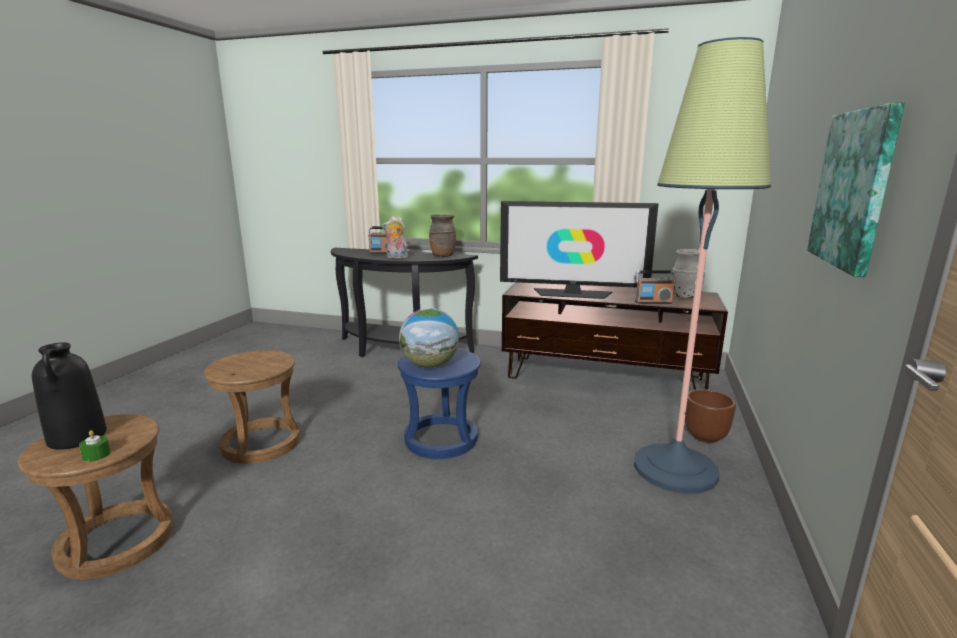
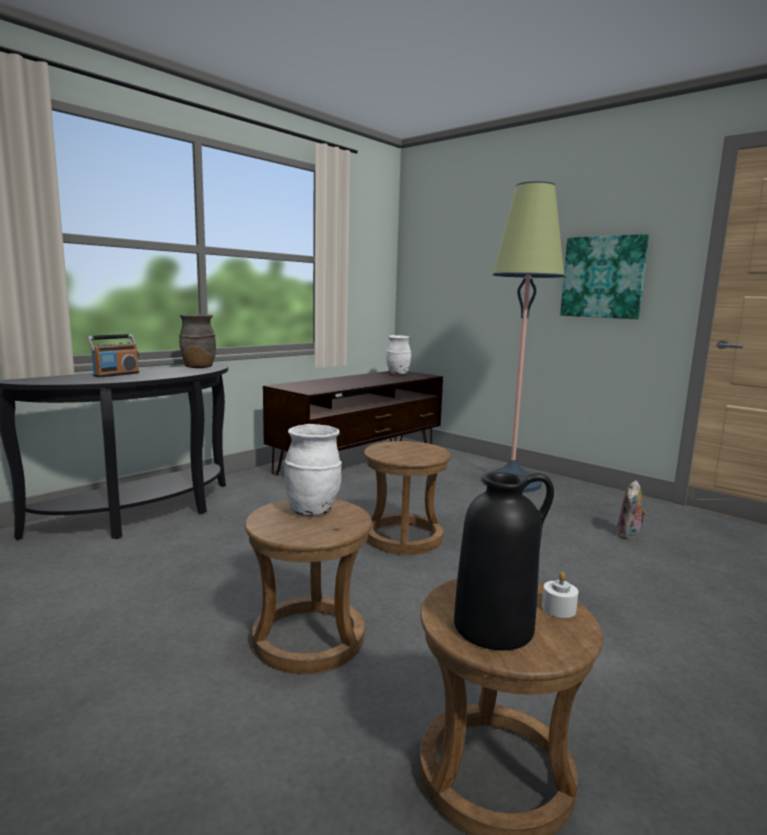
camera: 65 degrees left, 5 degrees down
(96, 455) = (558, 608): green candle -> white candle
(264, 362) = (312, 510): none -> white vase
(396, 258) = (164, 375): plush toy -> plush toy (629, 535)
(430, 365) = (415, 455): globe -> none
(441, 439) = (404, 537): blue stool -> brown stool
(572, 294) = (345, 385): television -> none
(653, 302) = (401, 379): radio -> none
(706, 436) = (478, 465): brown planter -> none

